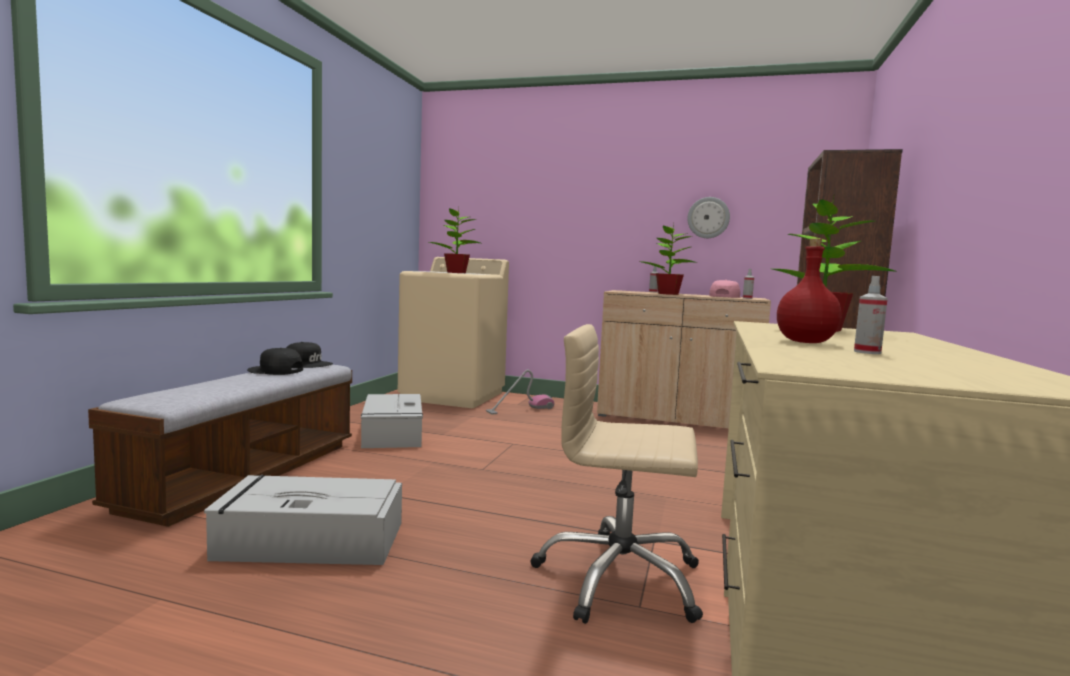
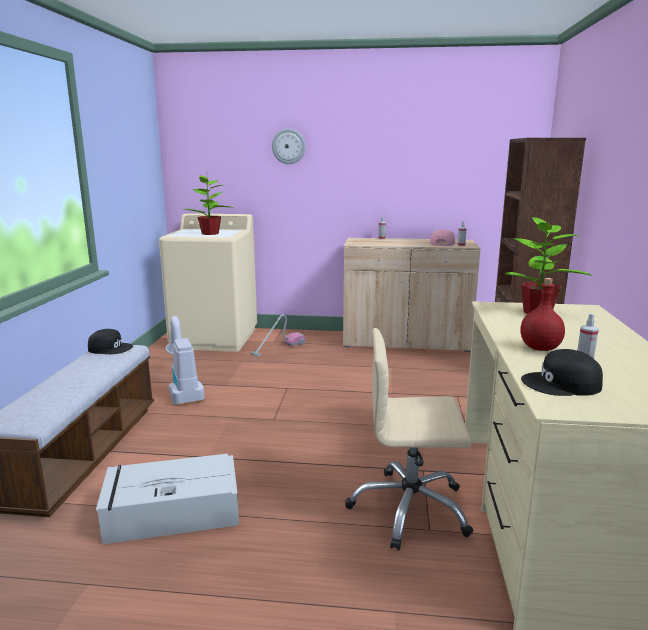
camera: 10 degrees left, 10 degrees up
(275, 371) = (90, 363): black cap -> black cap (562, 384)
(392, 433) = (183, 389): grey storage box -> vacuum cleaner
(668, 294) = (396, 243): potted plant -> none
(708, 217) = (425, 172): wall clock -> wall clock (288, 146)

